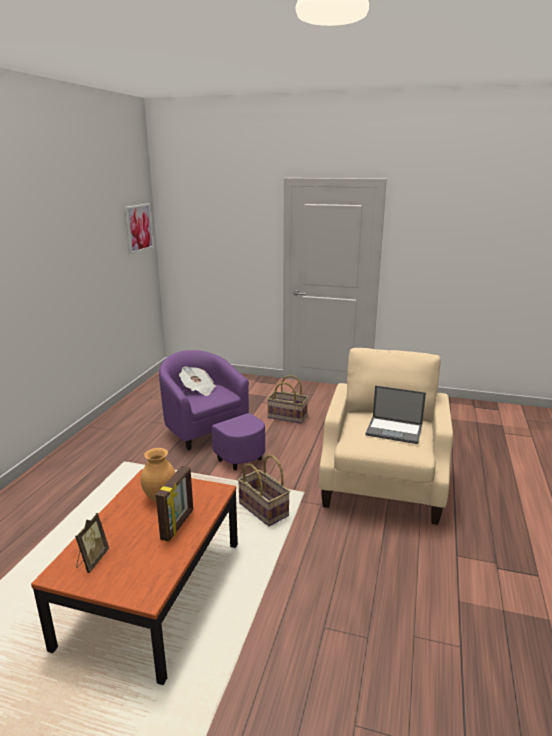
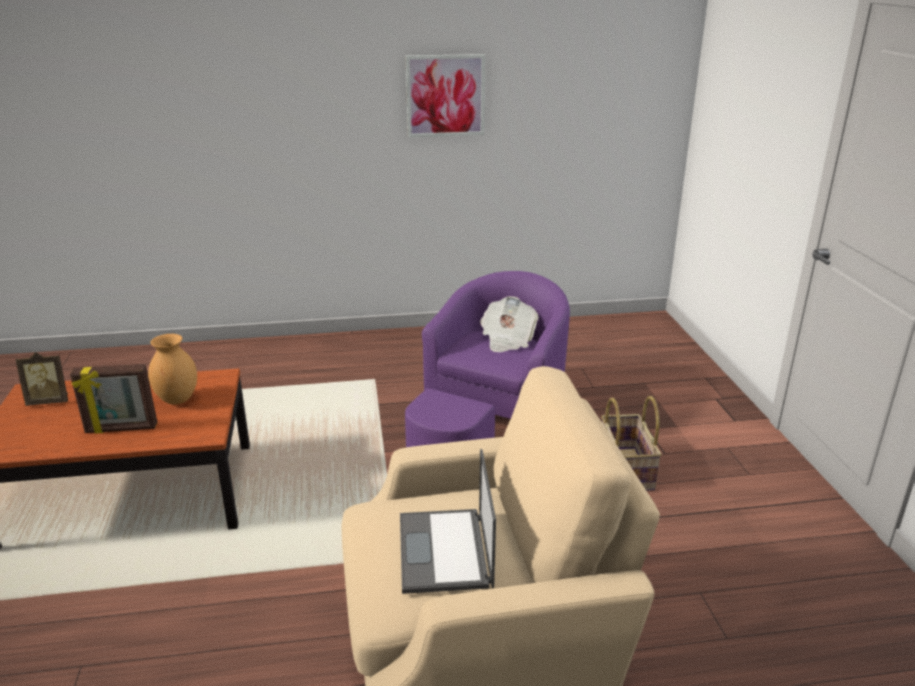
camera: 65 degrees right, 5 degrees up
(139, 228) = (643, 62): picture -> picture (445, 95)
(264, 509) = (328, 528): basket -> none

